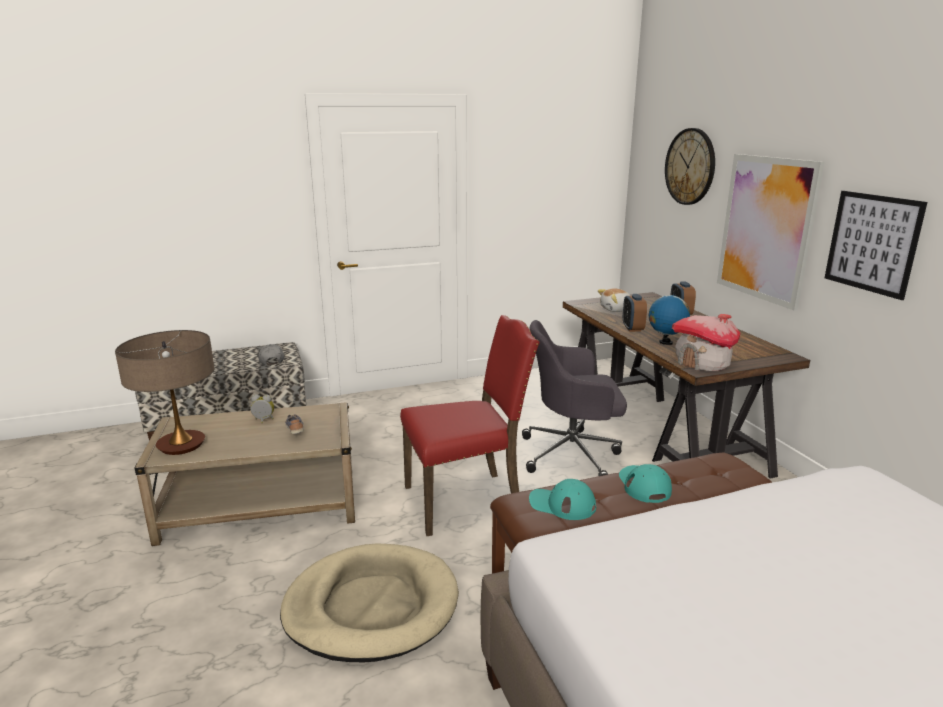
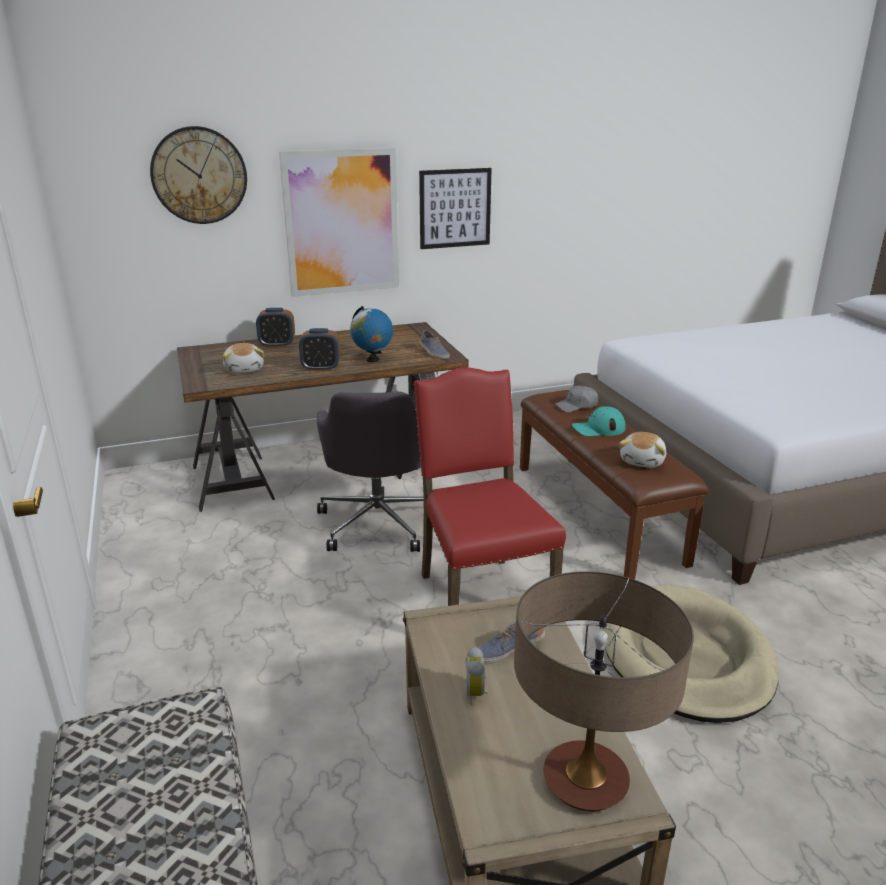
camera: 90 degrees left, 5 degrees up
(271, 360) = (182, 737): grey cap -> grey cap (576, 406)
(562, 504) = (643, 461): turquoise cap -> plush toy
(702, 363) = (433, 353): toy house -> shoe

